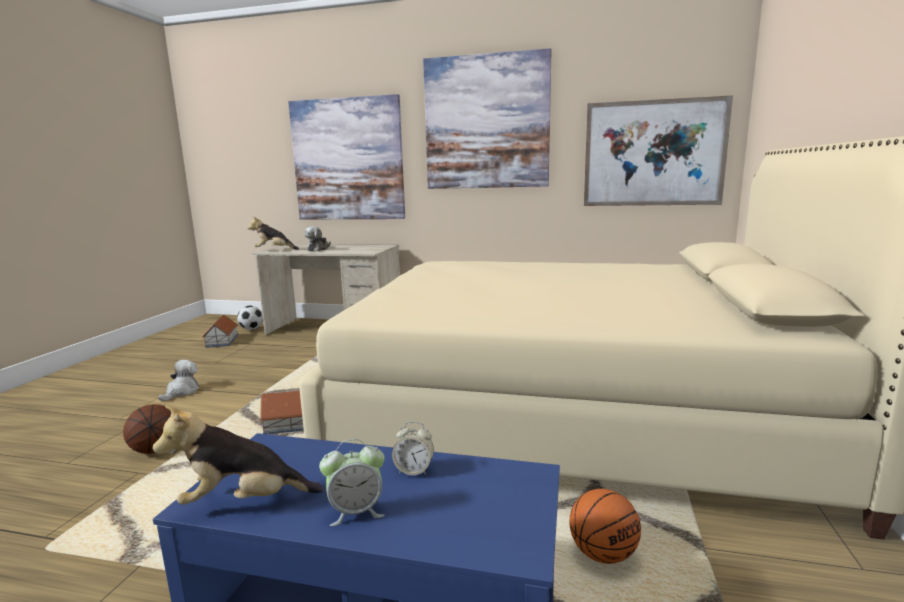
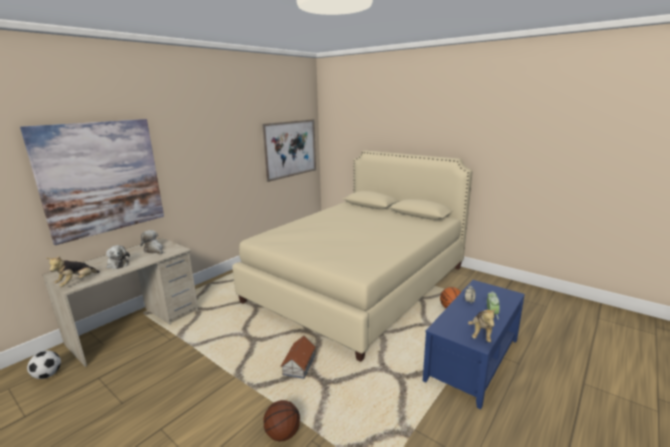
camera: 65 degrees left, 5 degrees up
(181, 392) = (176, 424): plush toy -> plush toy (154, 250)
(222, 341) = (57, 397): toy house -> none
(486, 123) = (211, 137): picture -> none

